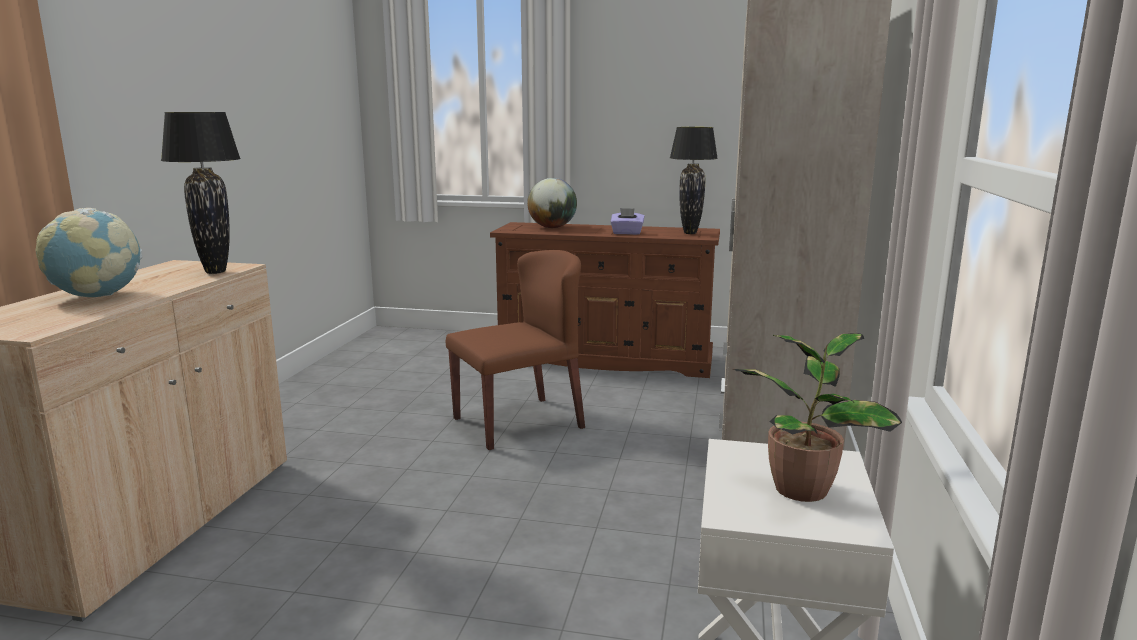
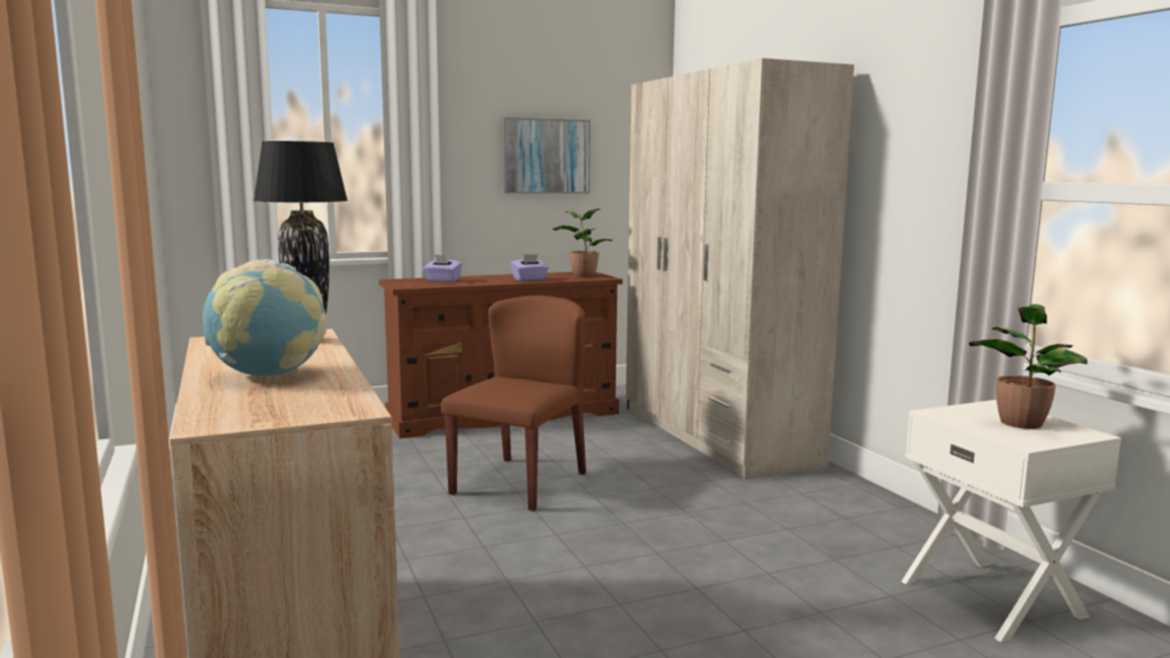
camera: 35 degrees left, 5 degrees down
(552, 227) = (442, 281): globe -> purple tissue box
(686, 108) = (546, 156): none -> picture
(690, 233) = (582, 275): black table lamp -> potted plant

